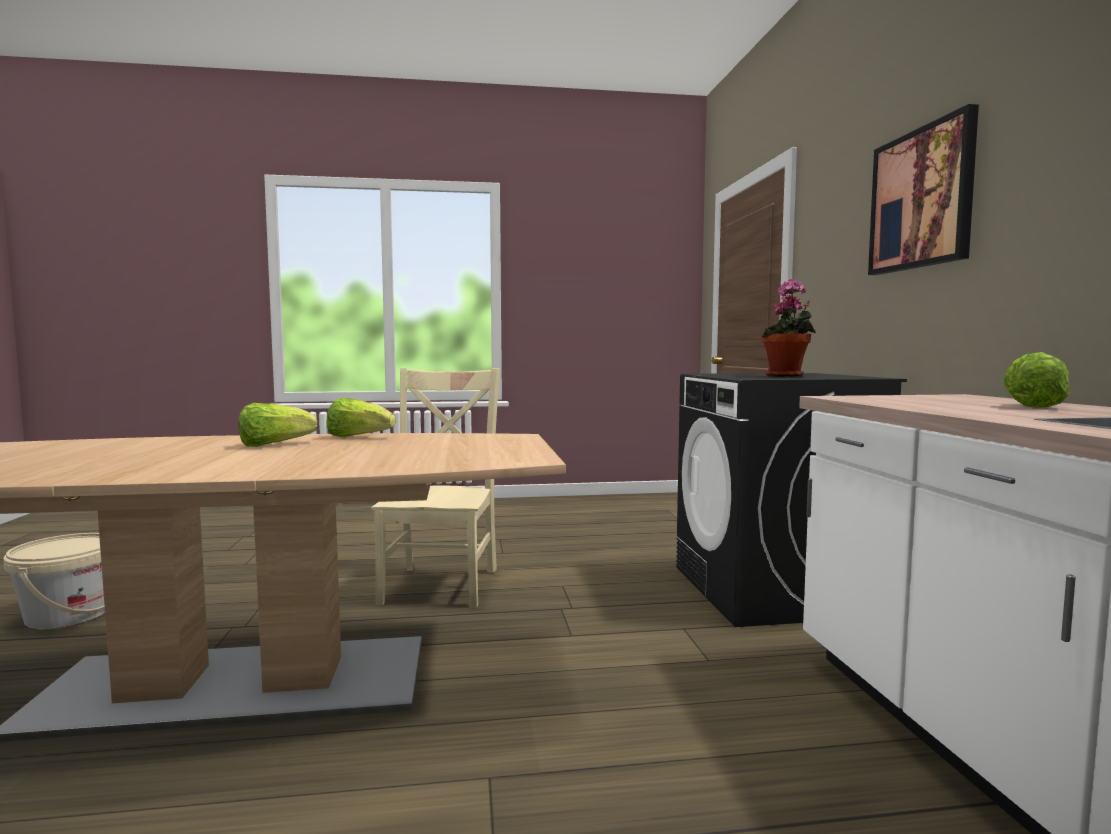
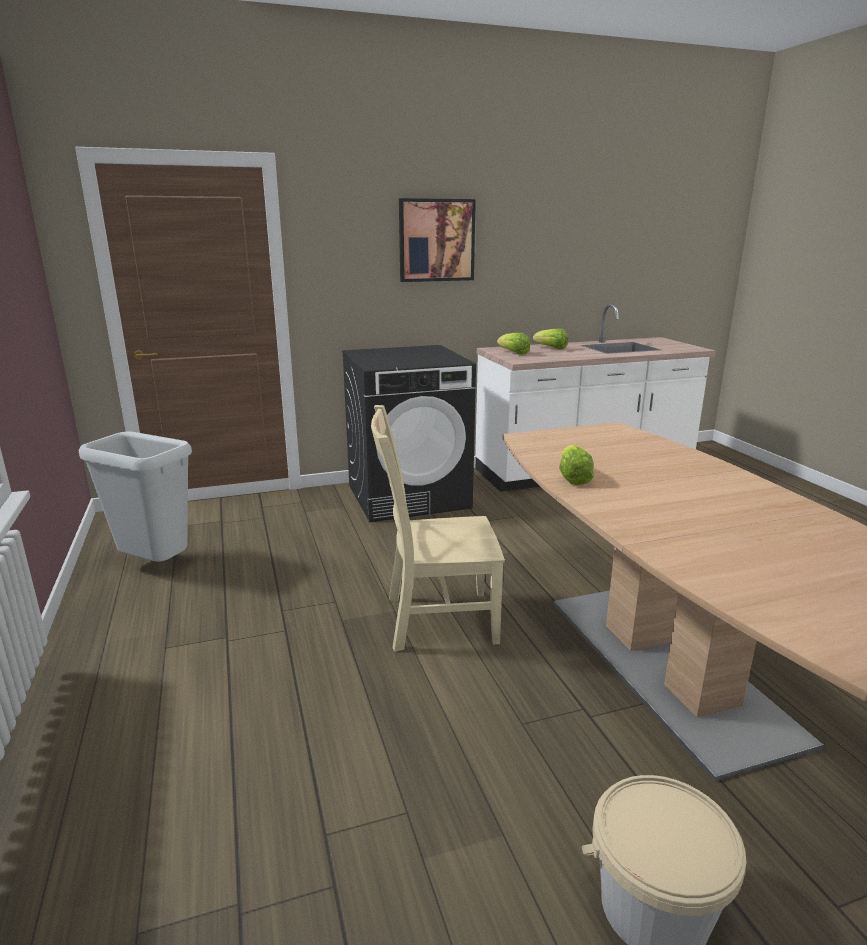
camera: 100 degrees left, 15 degrees up
(274, 445) = (641, 496): lettuce -> lettuce (513, 353)
(590, 509) = (154, 567): none -> grey trash can
(786, 376) = (419, 356): potted plant -> none

